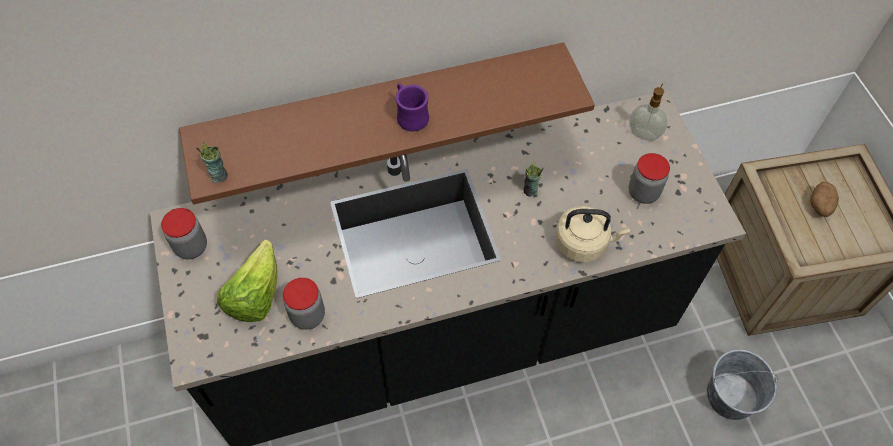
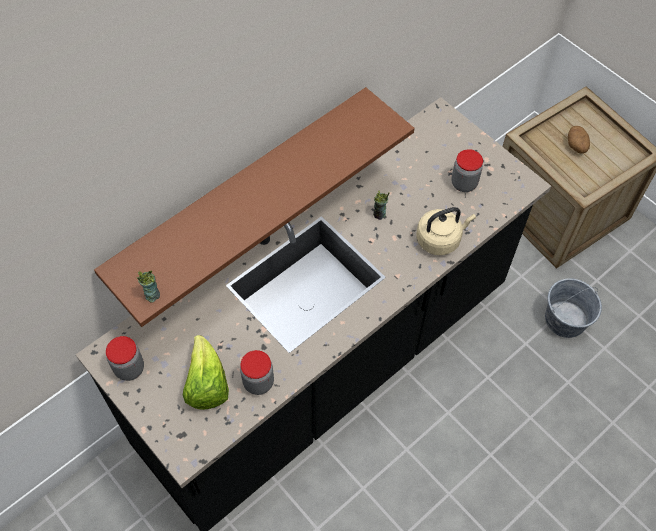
camera: 25 degrees left, 0 degrees up
(410, 116) = (279, 188): purple mug -> none
(644, 133) = (441, 137): soap dispenser -> none

